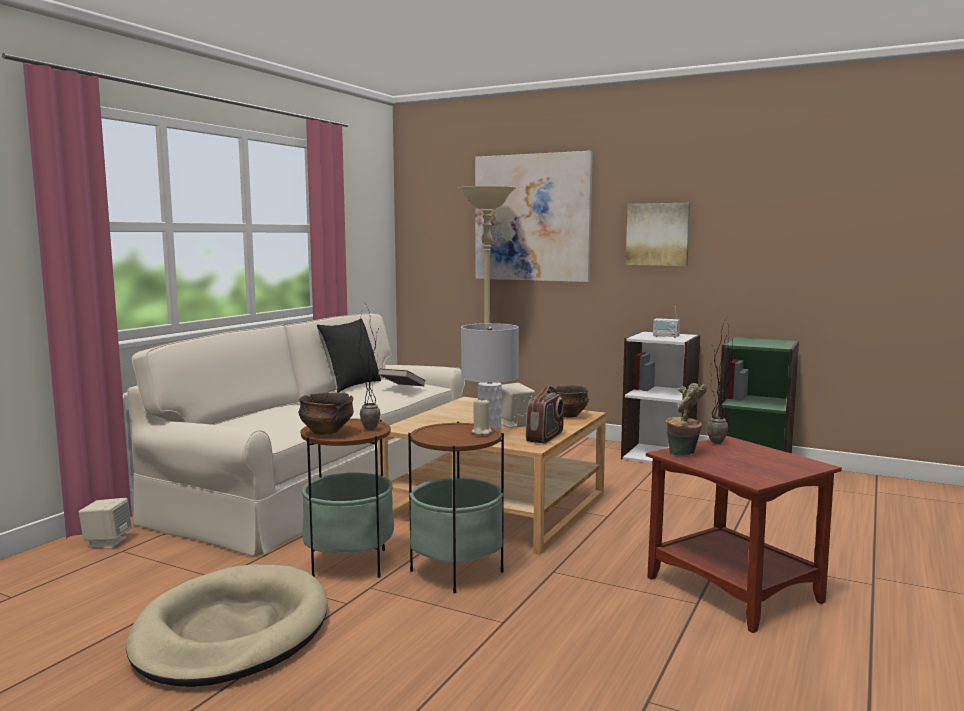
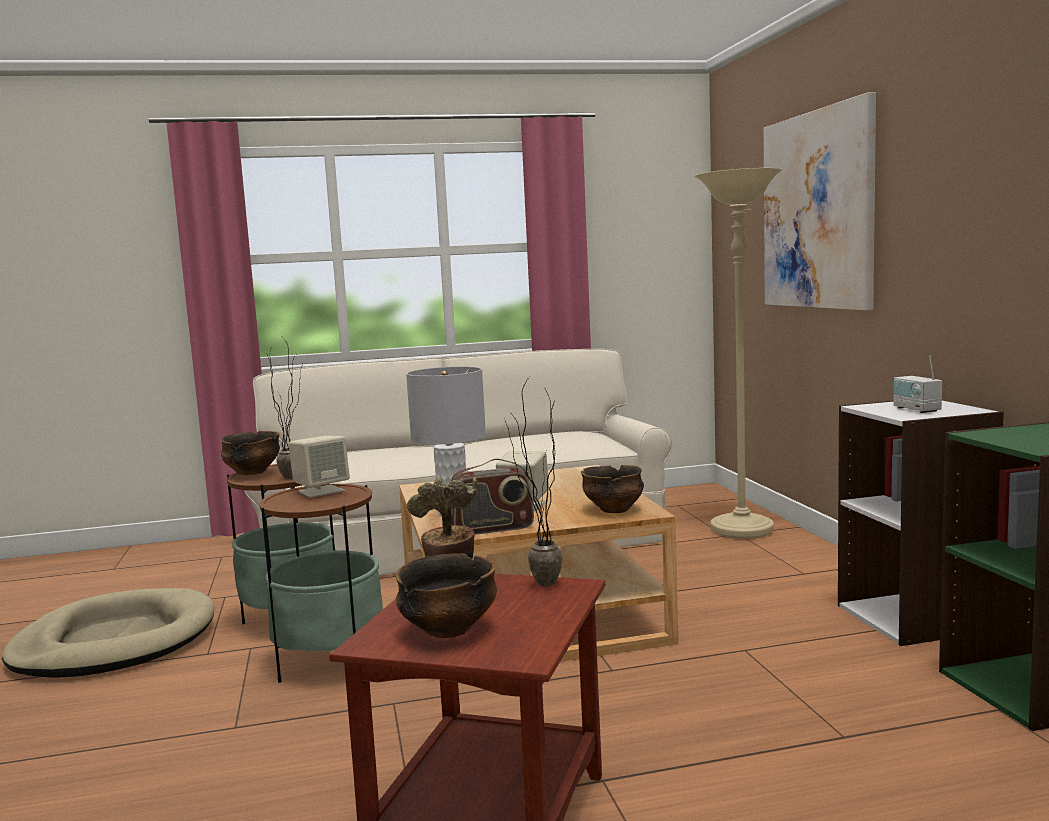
camera: 50 degrees right, 0 degrees up
(107, 542) = (231, 547): beige speaker -> beige speaker (321, 491)
(351, 385) = (530, 434): black pillow -> none
(402, 388) = (558, 445): brown book -> none
(481, 432) = (332, 500): beige candle -> none
(658, 234) = (951, 225): picture -> none
(758, 467) = (448, 630): none -> bowl

